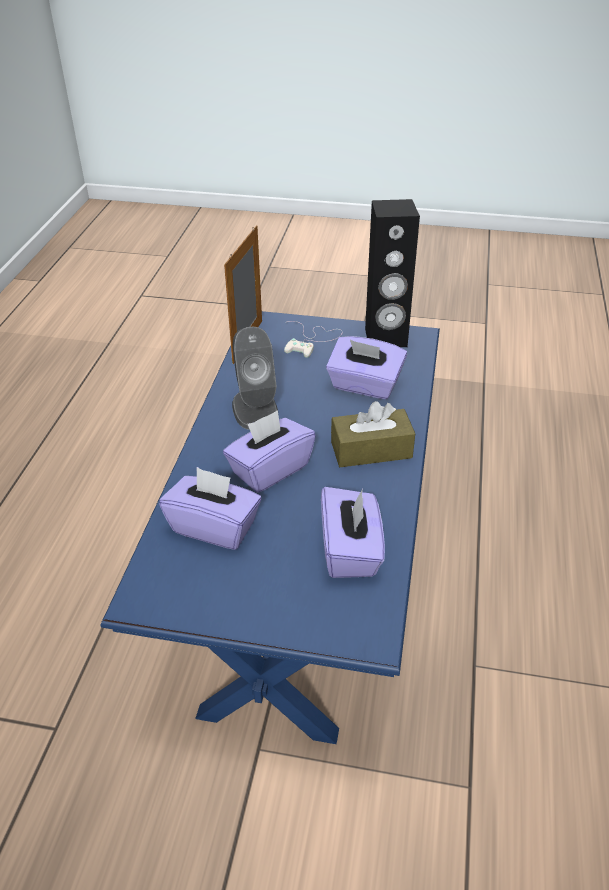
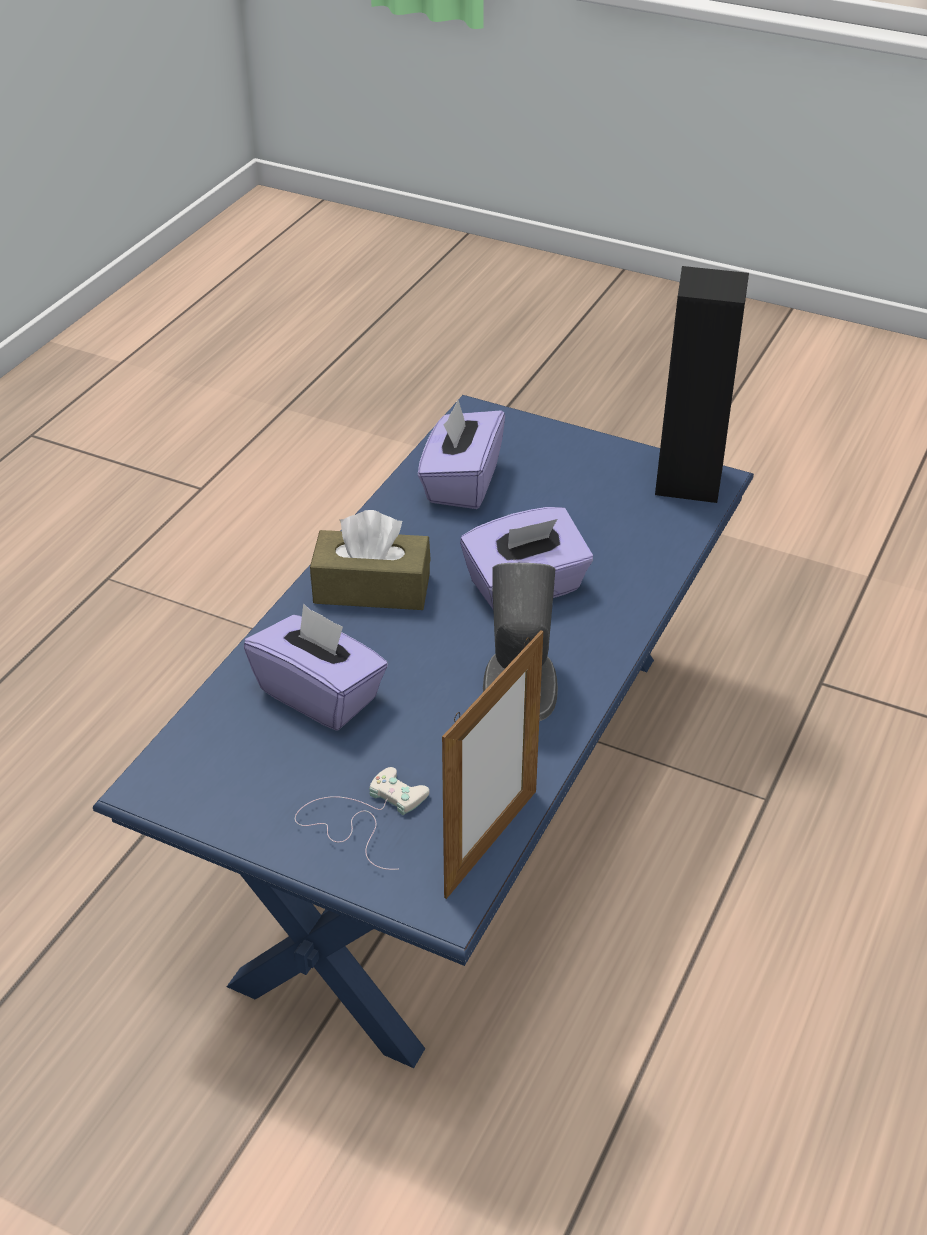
camera: 165 degrees left, 0 degrees up
(214, 527) = (616, 533): purple tissue box -> none
(386, 338) = (217, 792): black speaker -> black speaker (689, 481)

